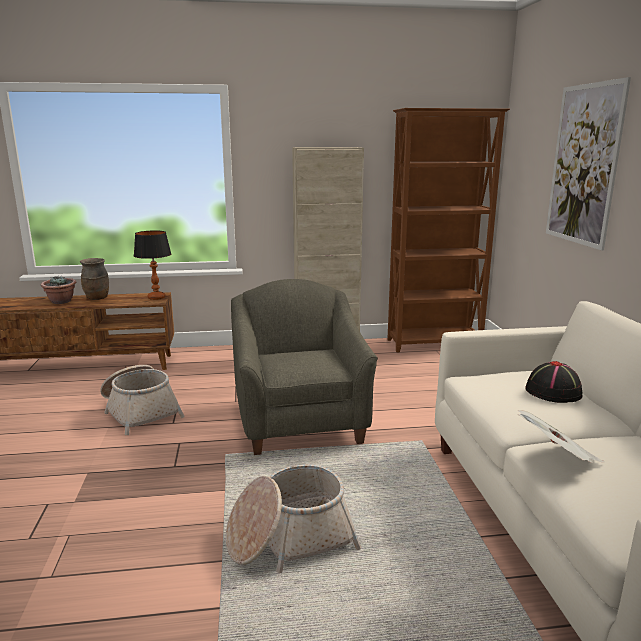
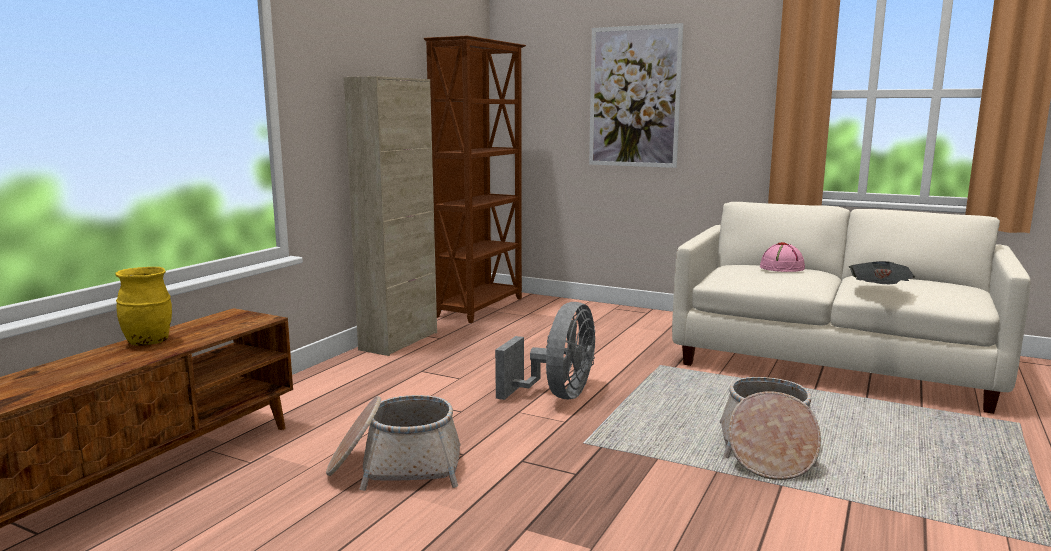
camera: 55 degrees left, 5 degrees down
(61, 301) = (100, 363): potted plant -> none
(97, 298) = (149, 342): brown vase -> yellow vase
(156, 297) = (242, 316): table lamp -> none
(300, 421) = (557, 395): grey armchair -> grey fan
(553, 392) = (782, 268): black hat -> pink hat

